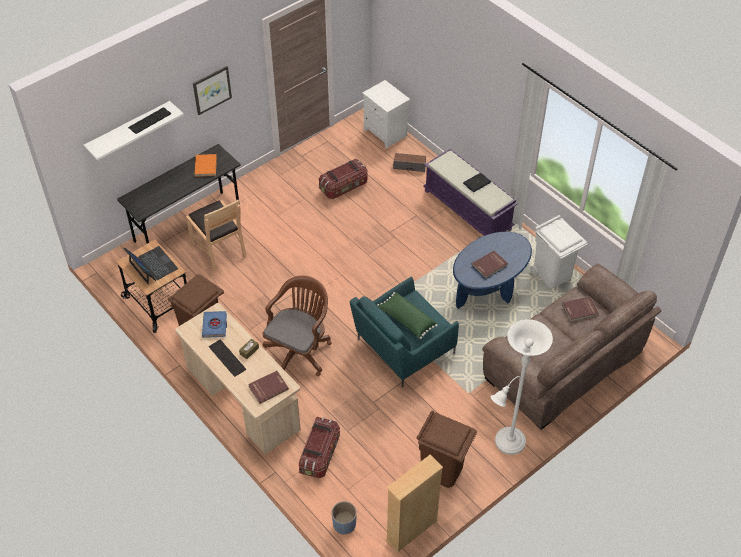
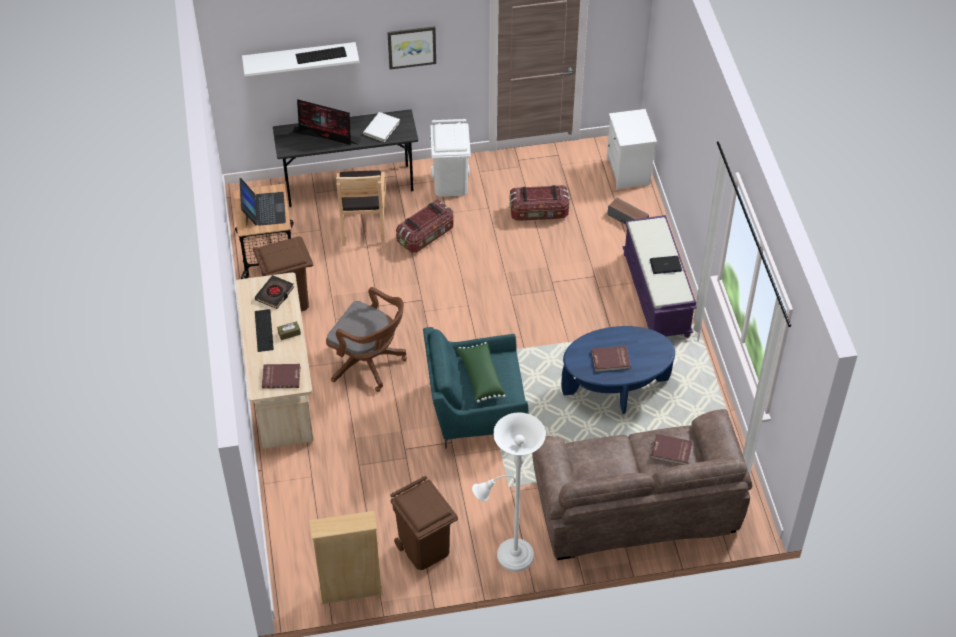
camera: 30 degrees right, 0 degrees up
(167, 188) = (327, 135): none -> monitor
(206, 166) = (382, 128): orange book -> white book
(215, 326) = (275, 294): blue book -> black book
(299, 351) = (369, 363): brown office chair -> brown office chair turned 60 degrees clockwise
(320, 454) = (316, 474): storage box -> storage box (426, 236)
(344, 524) = (290, 552): blue planter -> none
(552, 273) = (698, 405): white trash can -> white trash can (451, 184)

